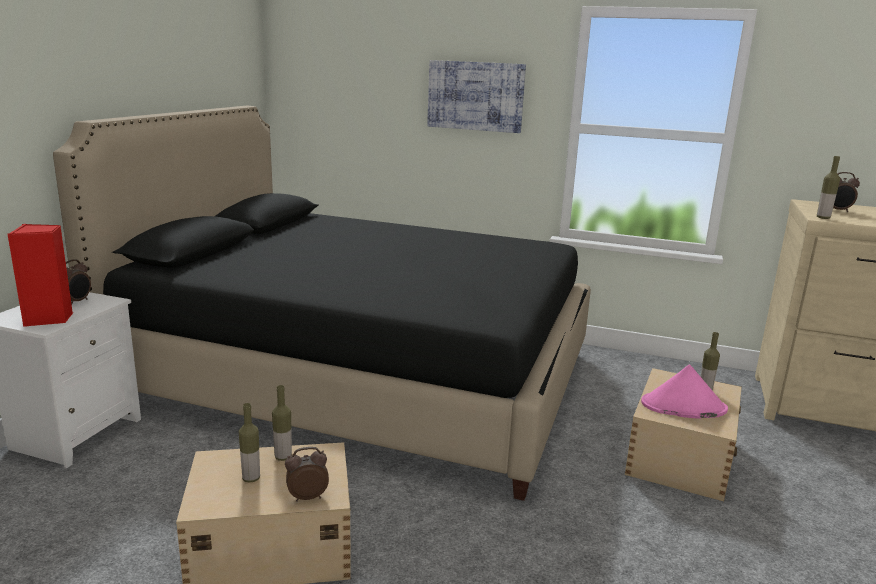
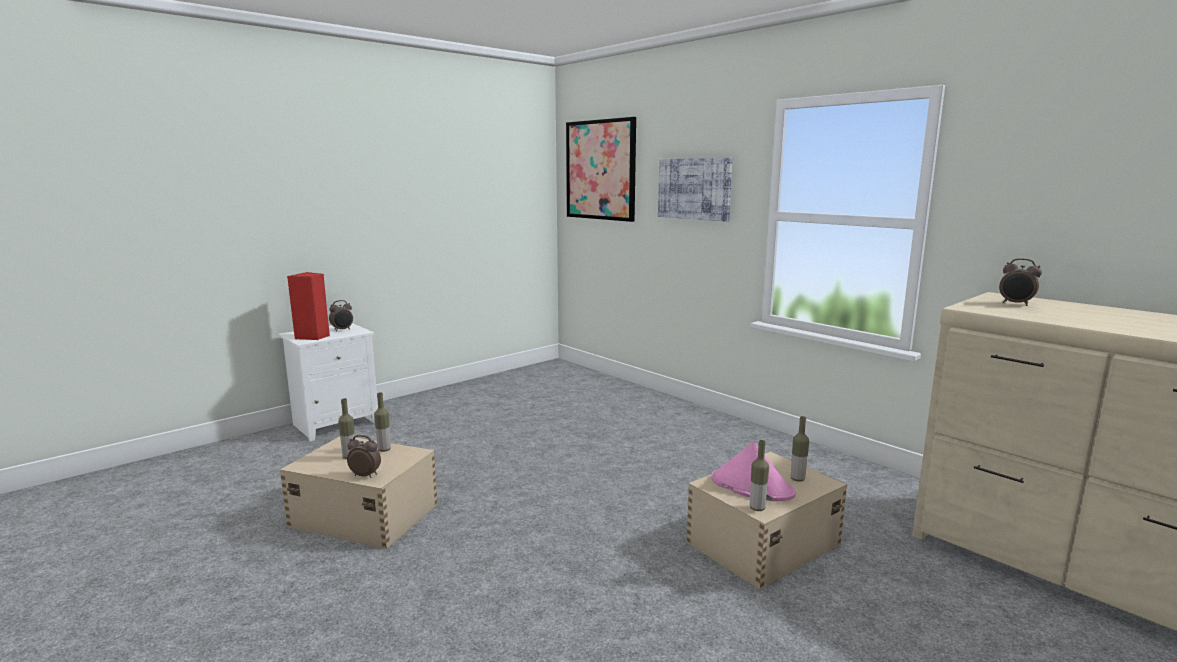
camera: 30 degrees right, 5 degrees down
(339, 68) = (600, 170): none -> picture
(360, 376) = (553, 423): black bed -> none
(823, 218) = (969, 308): bottle -> bottle (757, 508)

